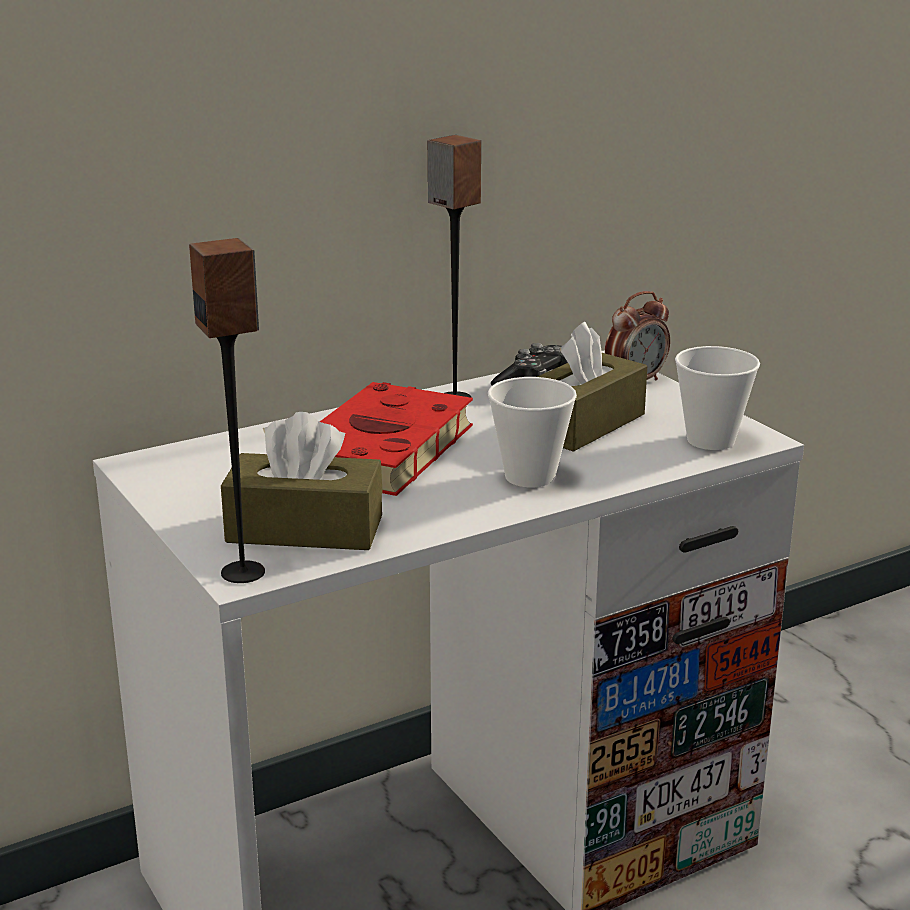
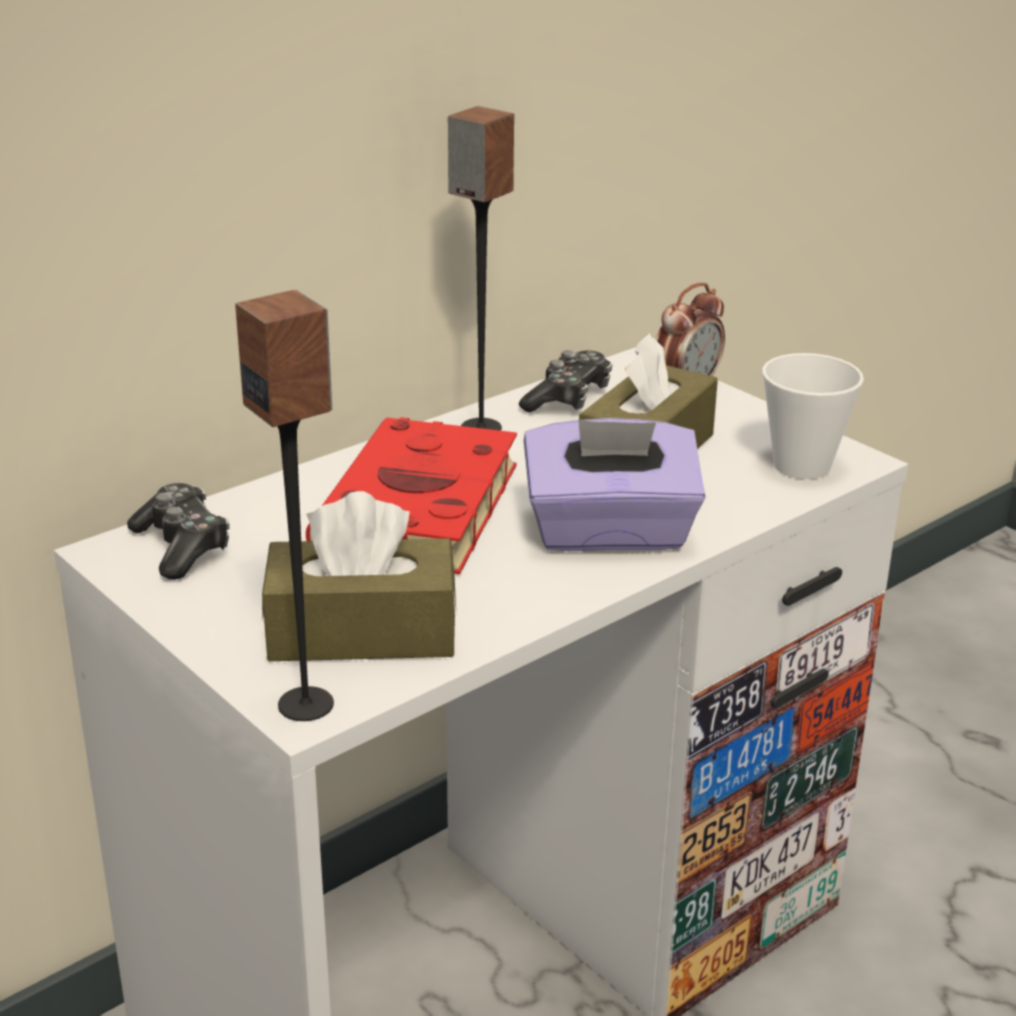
camera: 10 degrees left, 5 degrees up
(189, 463) = (182, 546): none -> game controller
(530, 476) = (610, 533): cup -> purple tissue box

